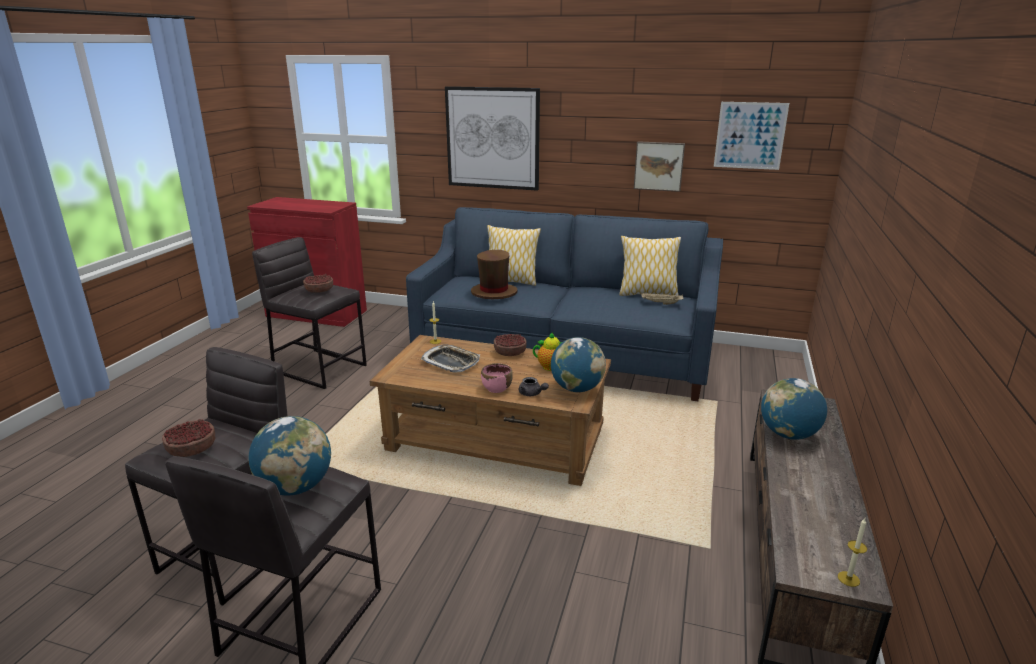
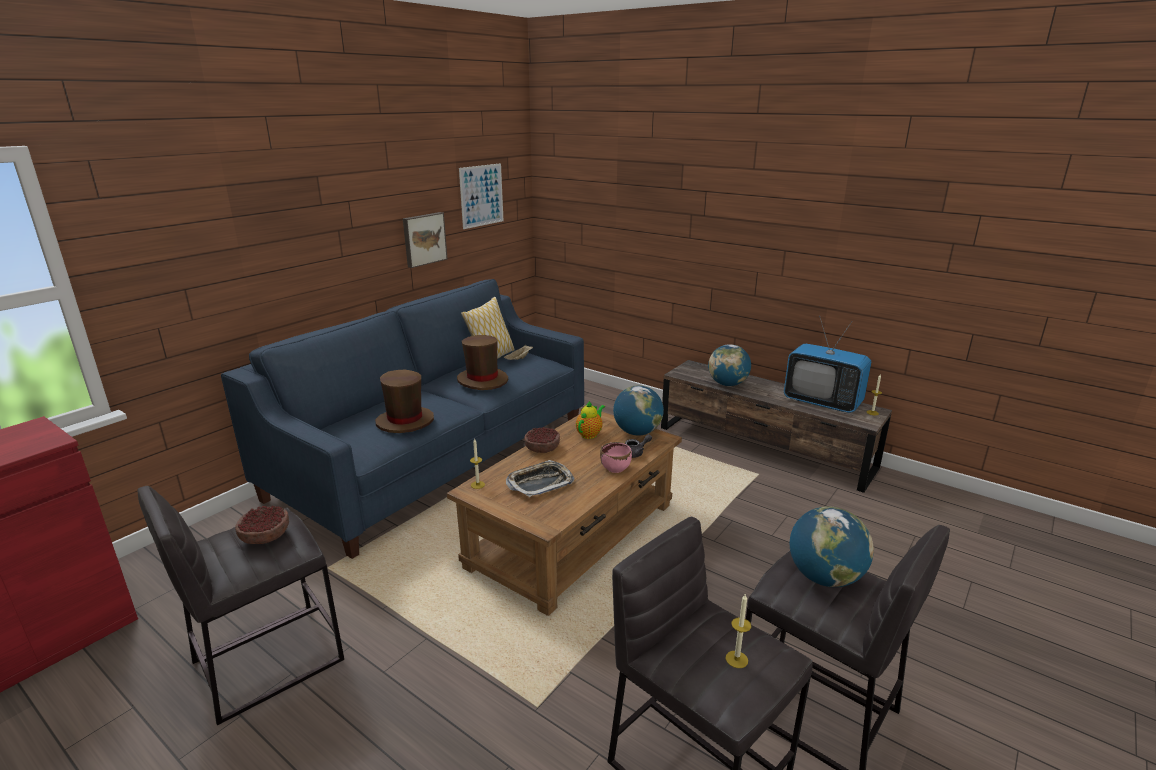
camera: 70 degrees left, 0 degrees up
(191, 449) = (736, 659): bowl -> candle
(492, 138) = (245, 249): picture -> none
(511, 281) = (376, 408): pillow -> none
(594, 299) = (482, 380): none -> brown hat
(827, 521) = (822, 402): none -> television

